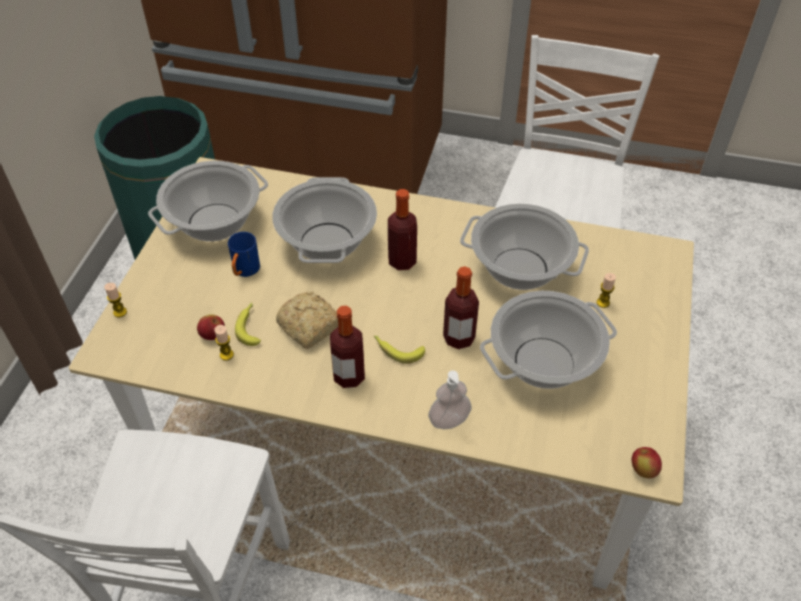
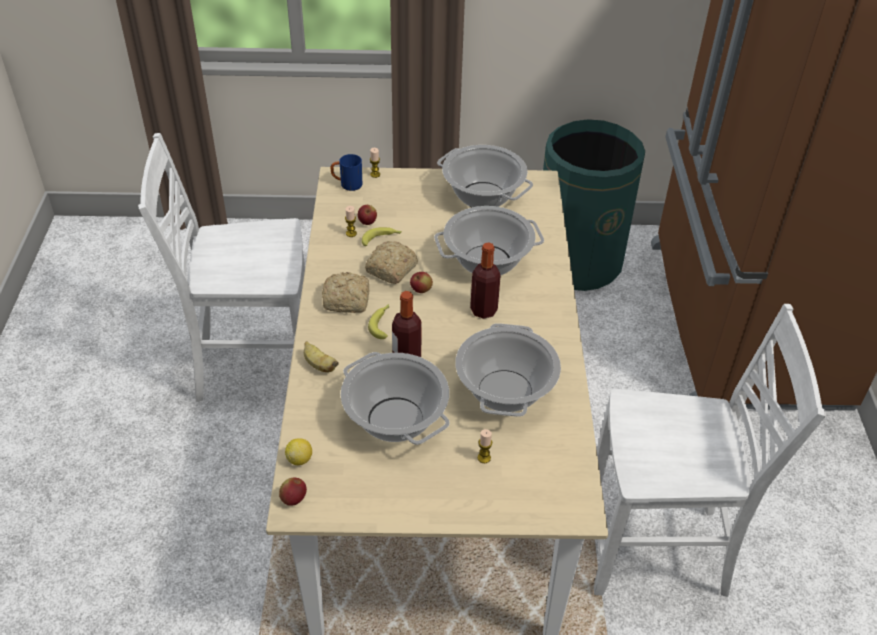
camera: 75 degrees right, 5 degrees down
(244, 271) = (436, 223): blue mug -> blue mug (347, 184)
(349, 376) = (348, 301): bottle -> bread
(354, 306) = (421, 290): none -> apple
(449, 420) = (319, 365): soap dispenser -> banana
(588, 457) = (300, 459): none -> lemon

